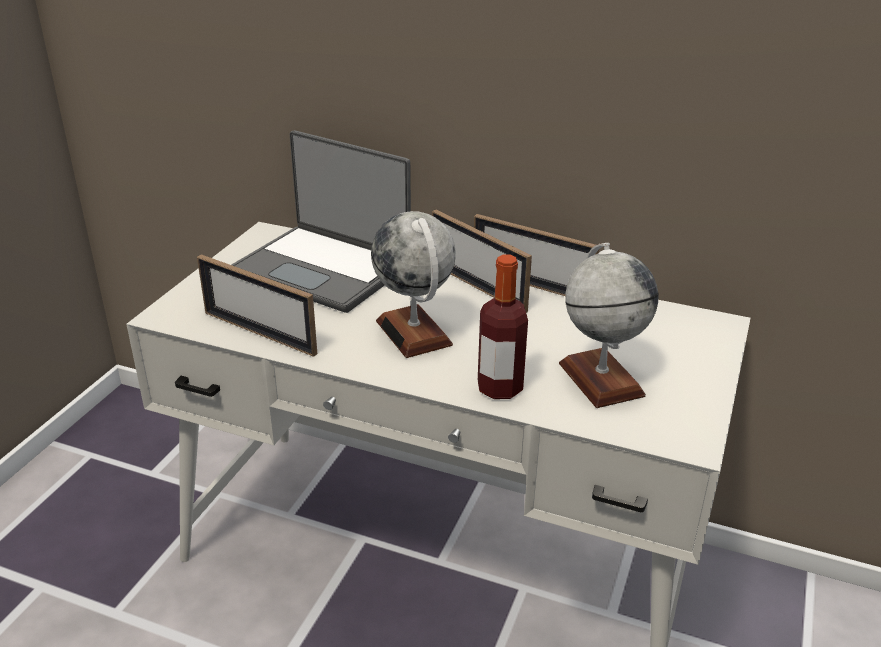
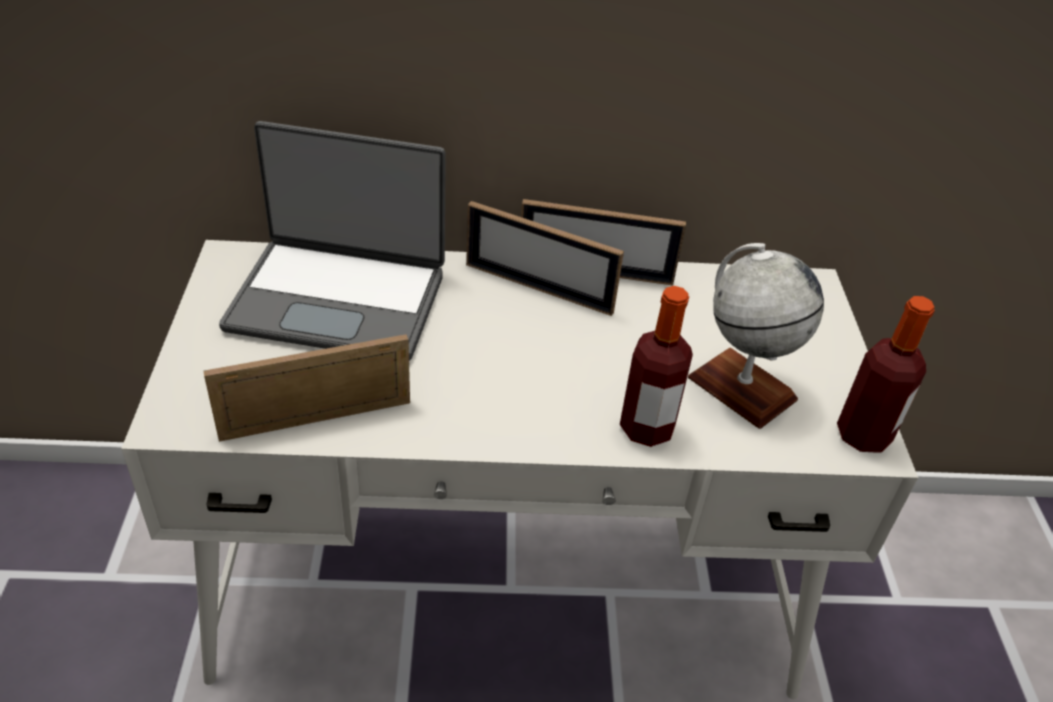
camera: 25 degrees left, 10 degrees up
(259, 333) = (316, 419): picture frame -> picture frame turned 150 degrees clockwise
(414, 333) = (506, 373): globe -> none
(688, 432) = (863, 435): none -> bottle

